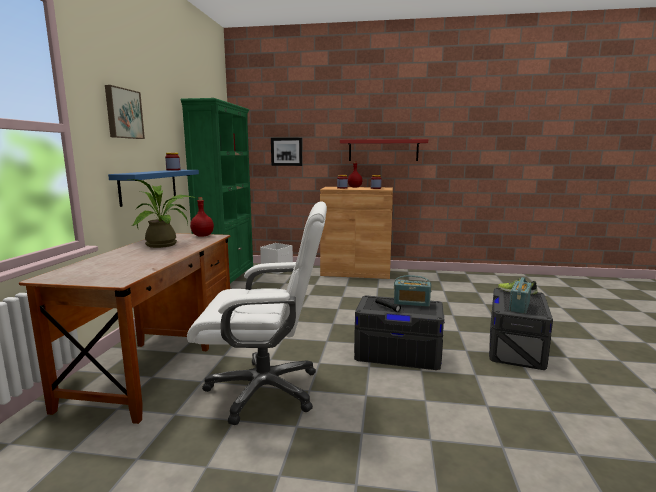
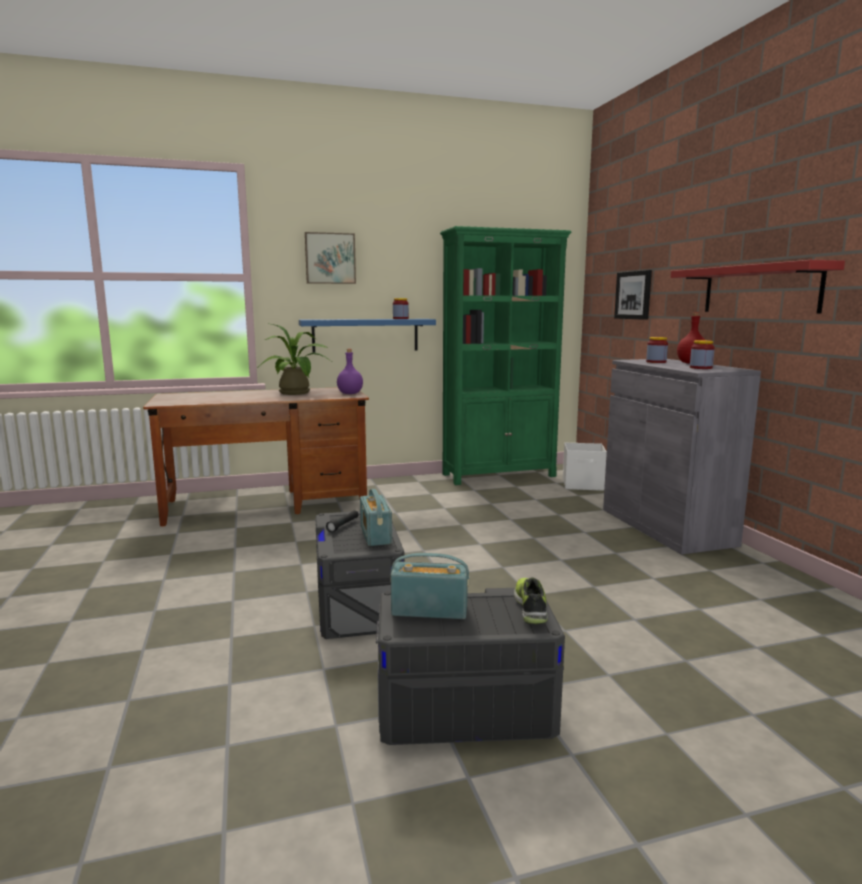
camera: 65 degrees right, 0 degrees up
(203, 236) = (350, 393): red bottle -> purple bottle
(265, 390) = (227, 553): white office chair -> none
(356, 272) = (666, 526): brown cabinet -> grey cabinet

